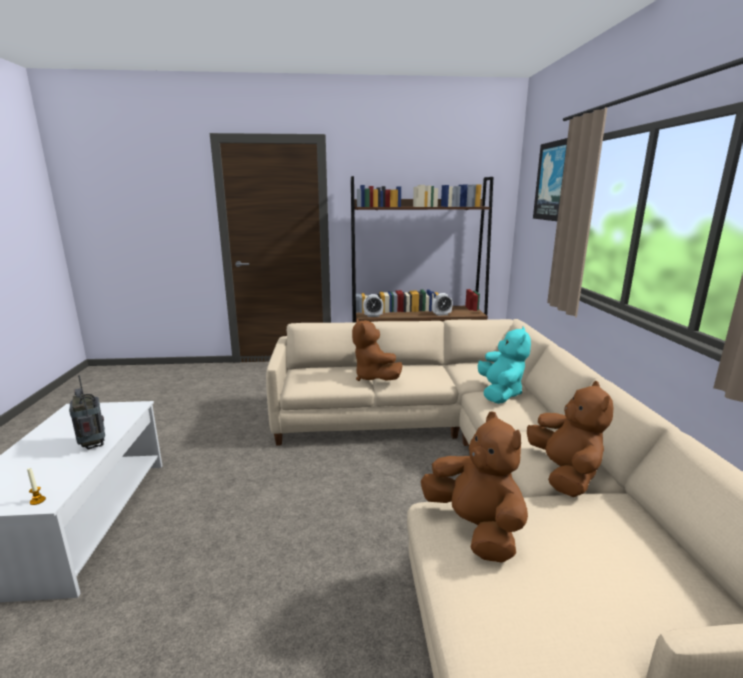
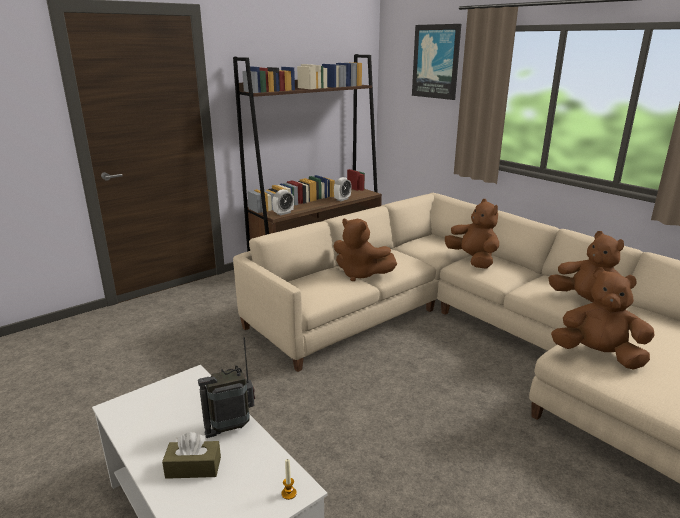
camera: 35 degrees left, 5 degrees up
(35, 458) = (193, 467): none -> brown tissue box
(93, 444) = (230, 427): radio -> radio turned 45 degrees counterclockwise
(500, 393) = (472, 260): turquoise plush toy -> brown plush toy

